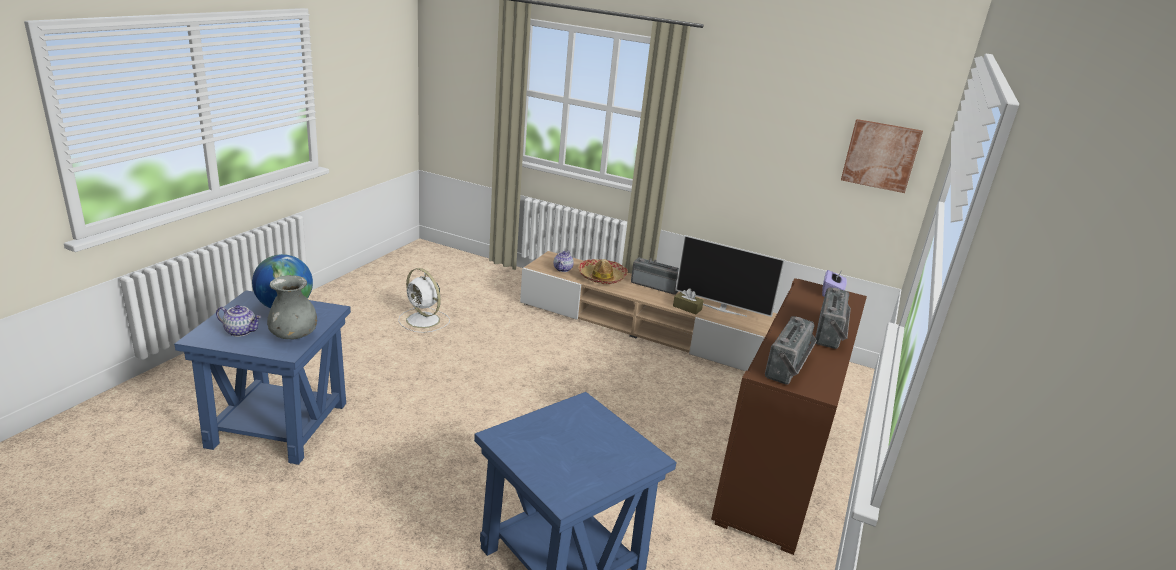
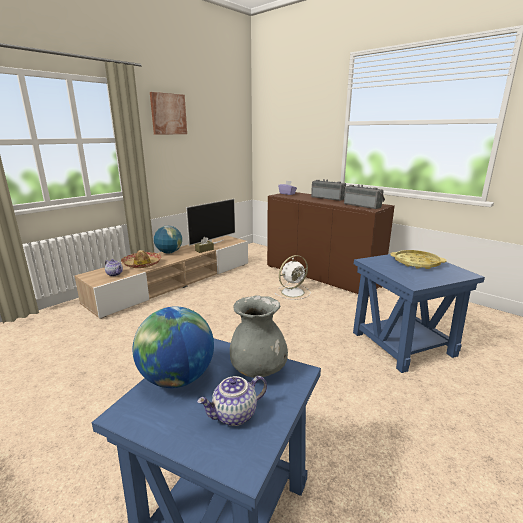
camera: 70 degrees left, 5 degrees down
(241, 331) = (234, 415): teapot -> teapot turned 150 degrees counterclockwise
(424, 321) = (77, 375): white fan -> white fan (293, 292)
(597, 451) = (416, 263): none -> yellow tray
(656, 285) = (169, 252): radio -> globe
(880, 155) = (233, 135): picture -> picture (168, 114)

